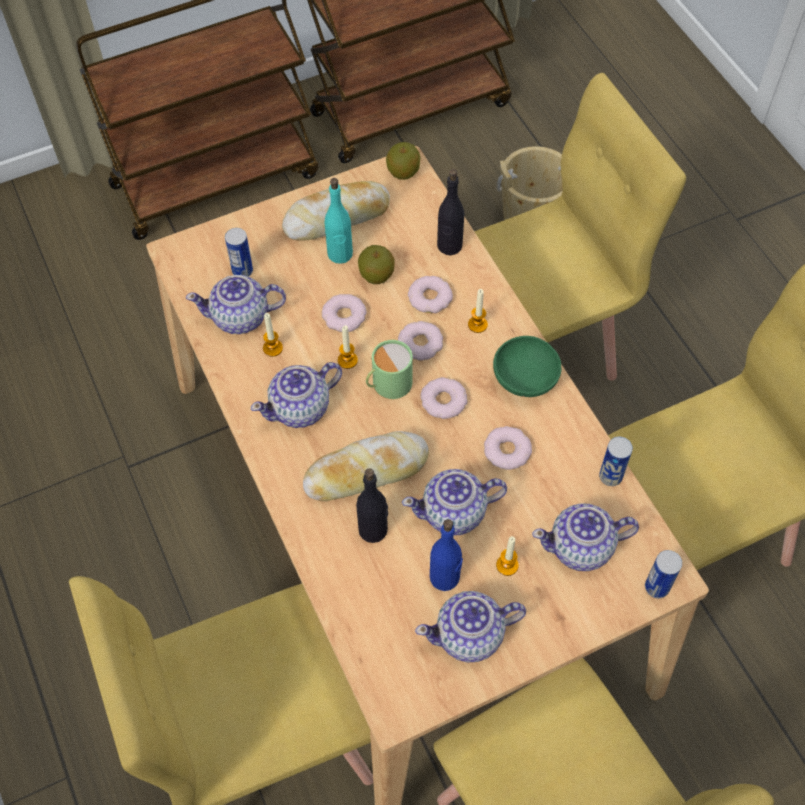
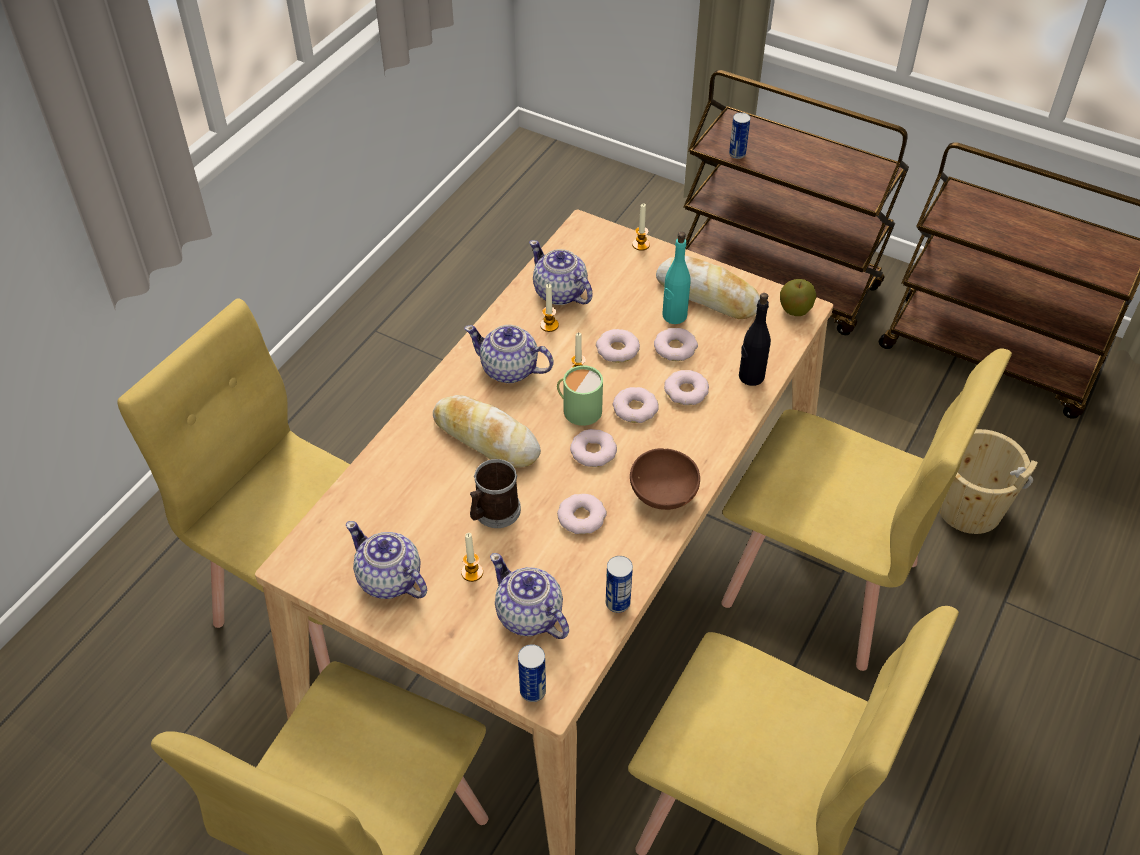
camera: 55 degrees right, 10 degrees down
(242, 271) = (603, 271): can -> can (737, 154)
(373, 530) = (437, 470): black bottle -> none
(376, 276) = (675, 348): apple -> donut
(445, 577) = (429, 537): blue bottle -> none
(454, 513) = (493, 513): teapot -> mug
(477, 324) = (689, 435): candle -> candle (641, 244)
(525, 380) = (663, 495): green bowl -> brown bowl

